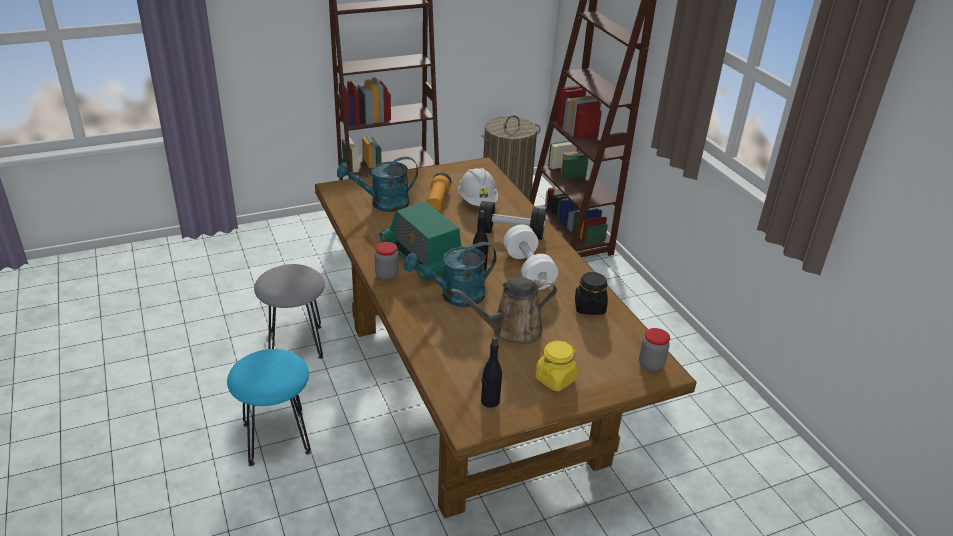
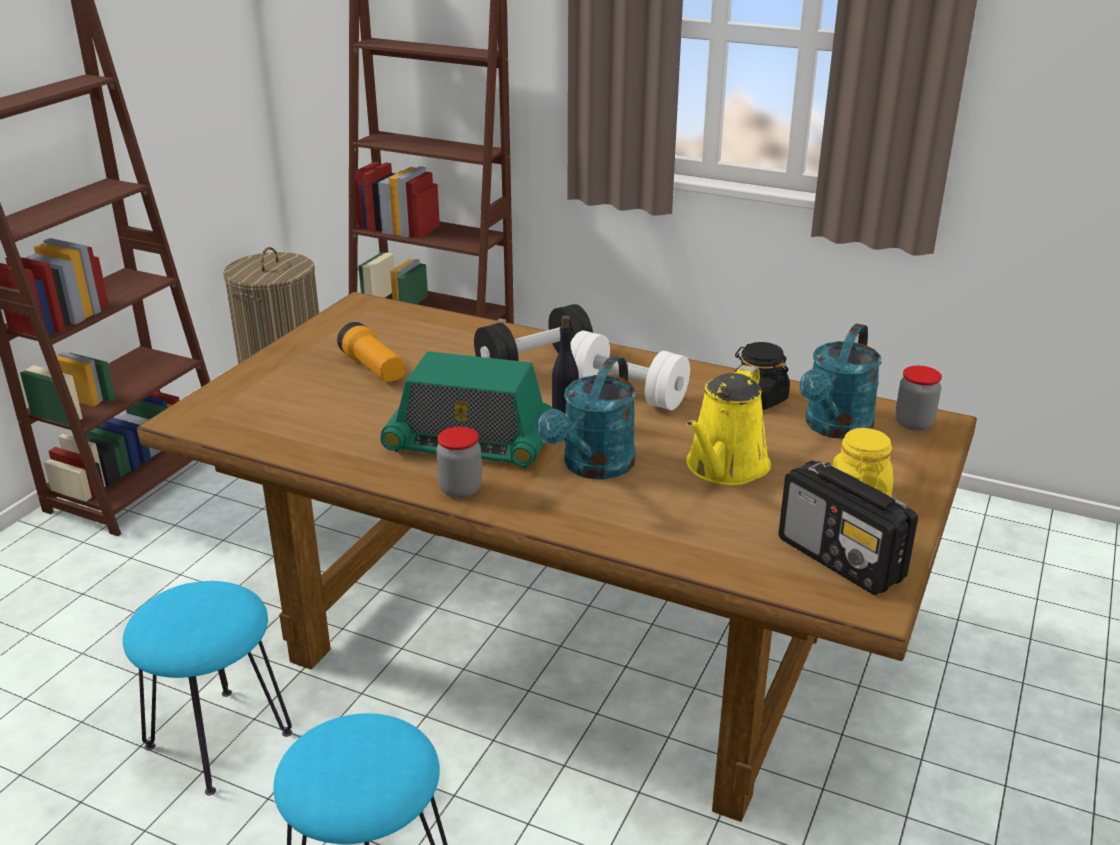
camera: 40 degrees left, 5 degrees down
(295, 343) = (218, 739): grey stool -> turquoise stool
(383, 204) = (298, 406): turquoise watering can -> turquoise watering can (834, 428)
(477, 201) = (428, 346): white hard hat -> none
(490, 401) = (841, 559): black bottle -> radio
(512, 330) = (724, 468): brown watering can -> yellow watering can

